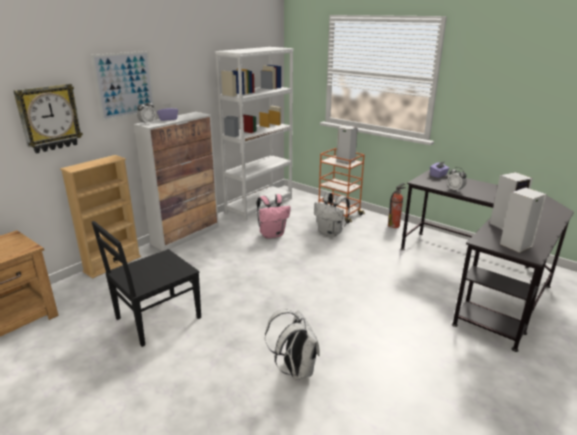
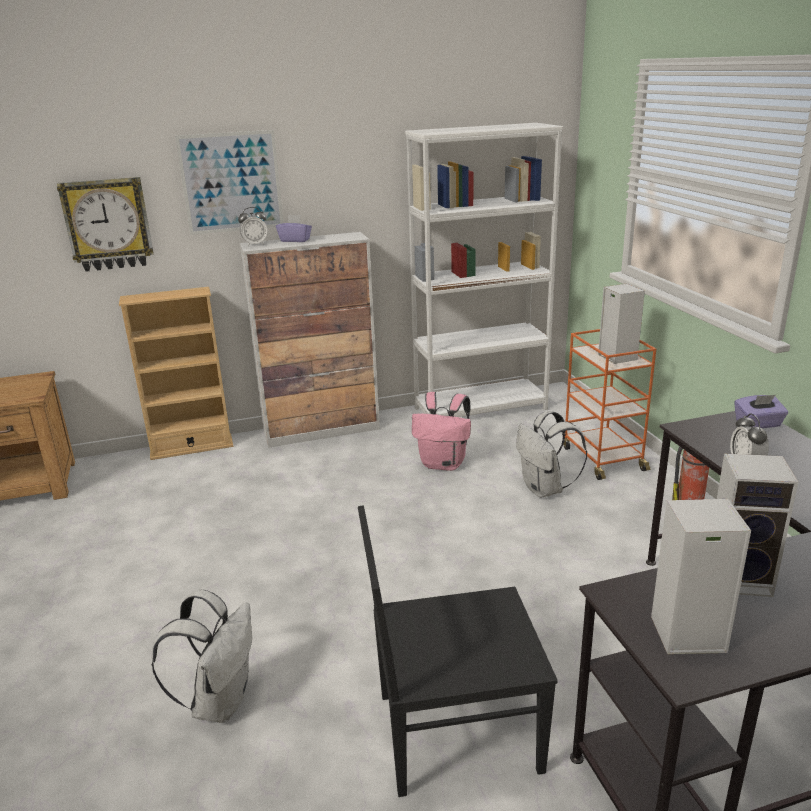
camera: 35 degrees right, 0 degrees up
(156, 319) = (151, 543): black chair -> black chair (453, 732)

